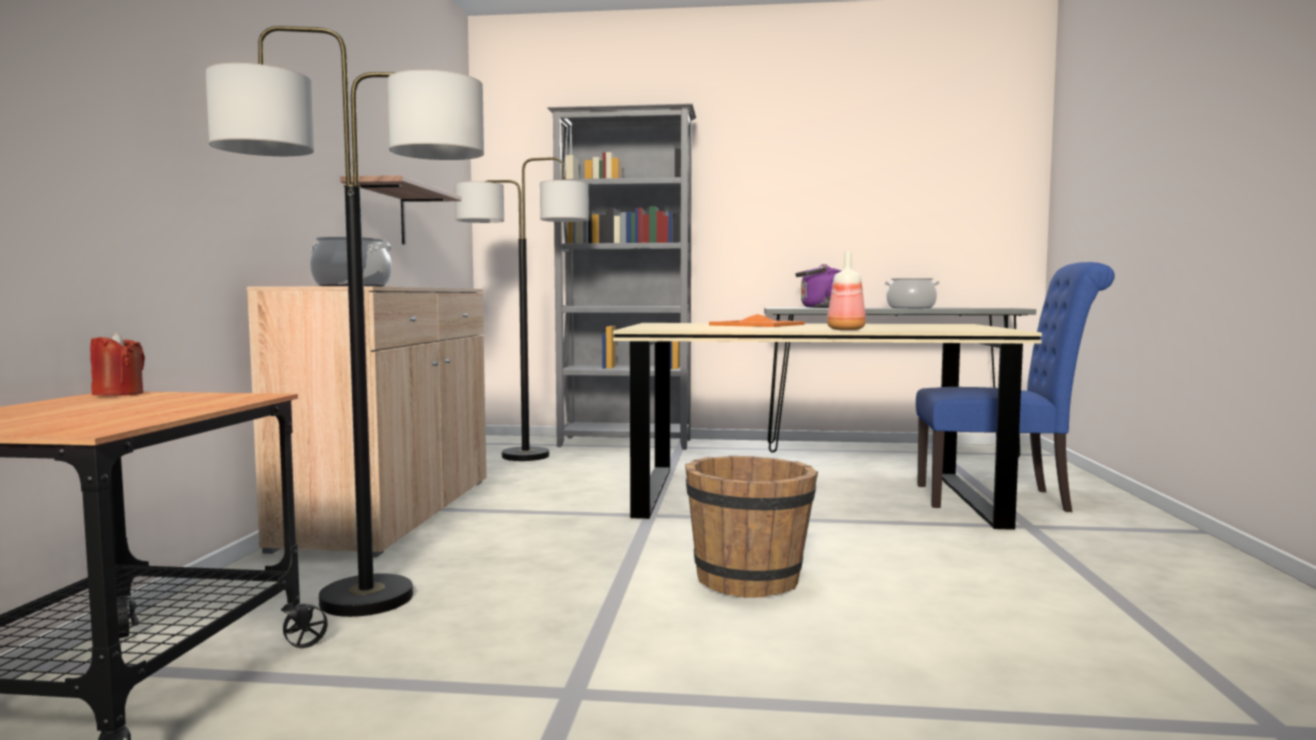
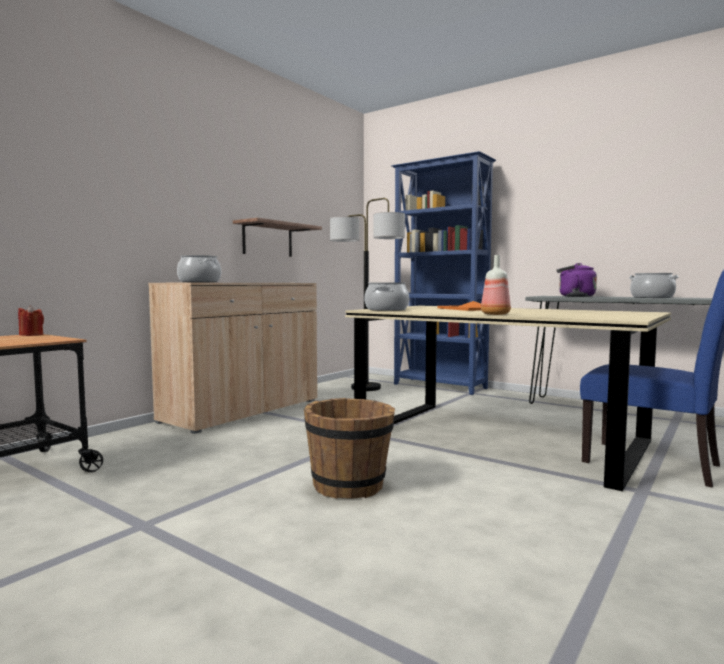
camera: 30 degrees right, 0 degrees up
(367, 599) = (152, 454): floor lamp -> none
(626, 443) = (440, 386): grey bookcase -> blue bookcase
(666, 328) = (386, 309): none -> cooking pot

